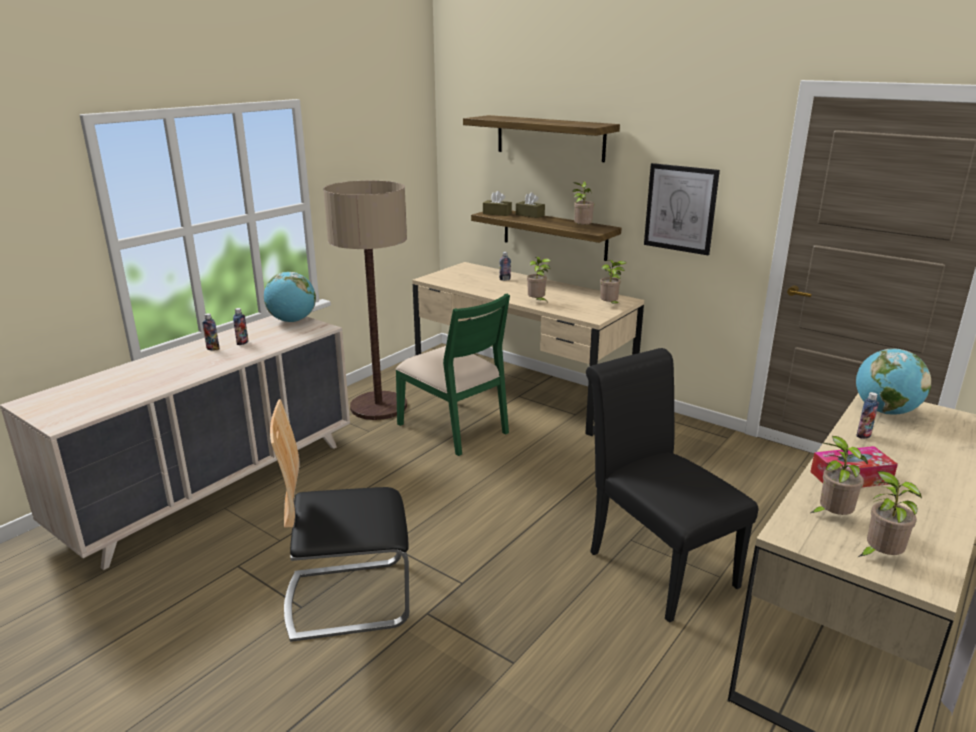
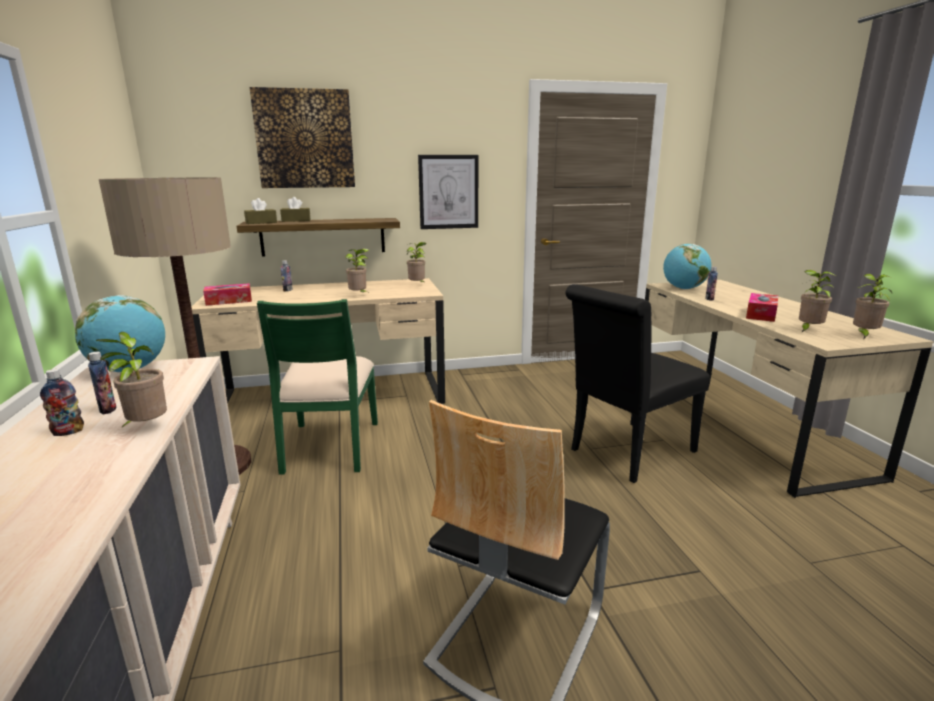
camera: 50 degrees left, 5 degrees down
(447, 279) = (229, 301): none -> tissue box
(454, 428) = (329, 447): green chair -> green chair turned 90 degrees clockwise
(550, 138) = (304, 139): shelf -> picture
(581, 229) = (373, 220): potted plant -> potted plant (146, 428)
(655, 563) = (627, 453): black chair -> black chair turned 45 degrees counterclockwise

